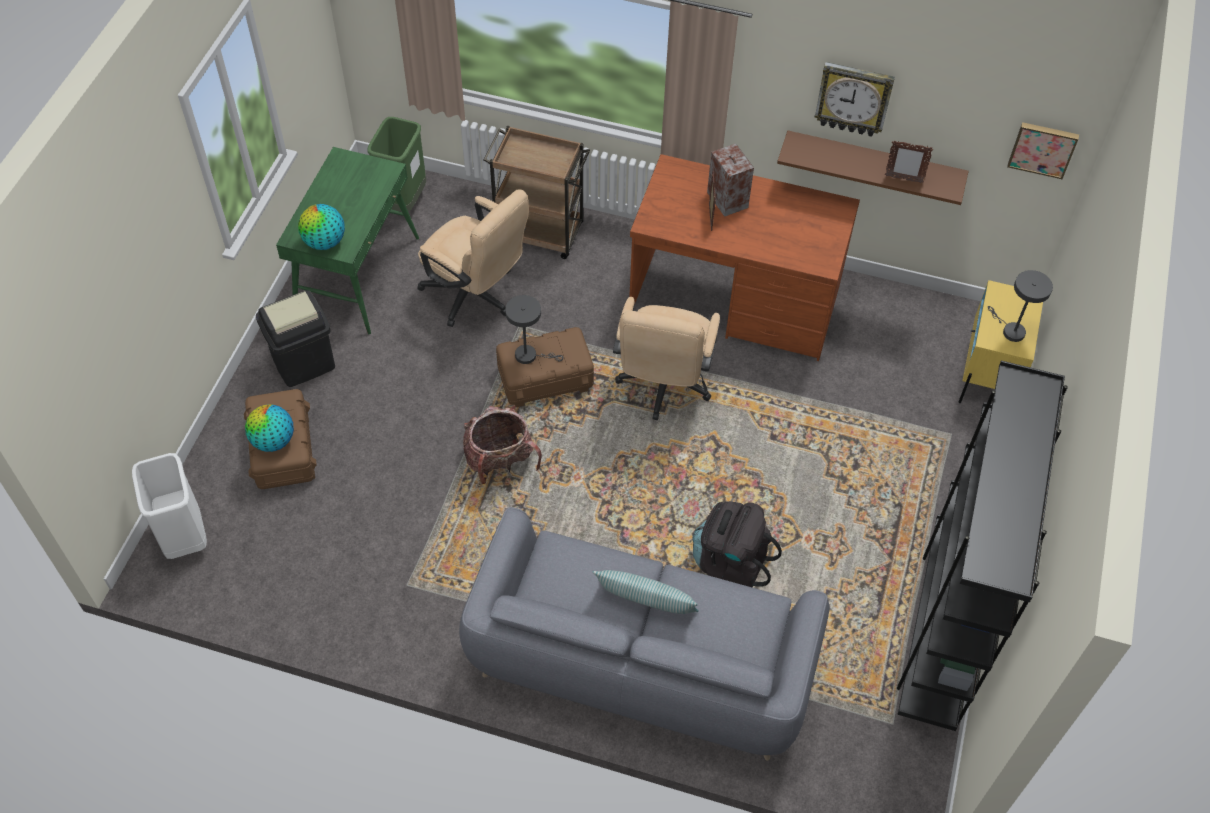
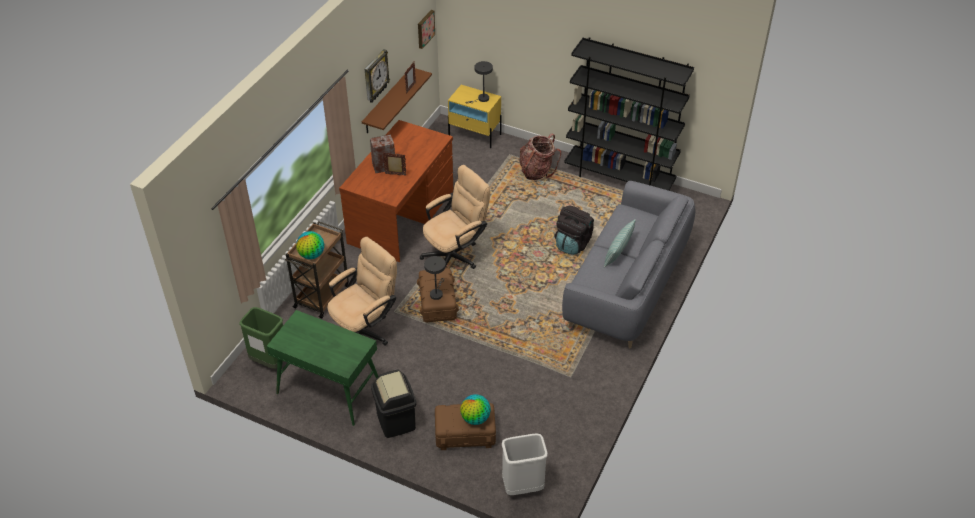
camera: 80 degrees left, 10 degrees down
(324, 242) = (354, 353): globe -> globe (312, 255)
(500, 462) = (493, 329): backpack -> backpack (537, 171)
(663, 387) = (455, 254): beige office chair -> beige office chair turned 60 degrees counterclockwise

